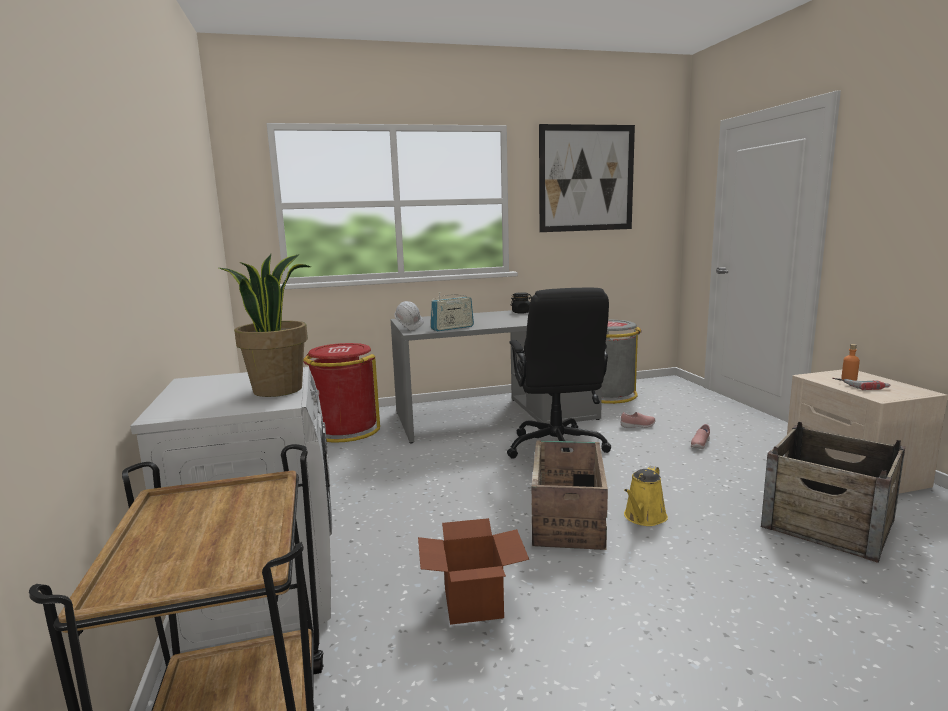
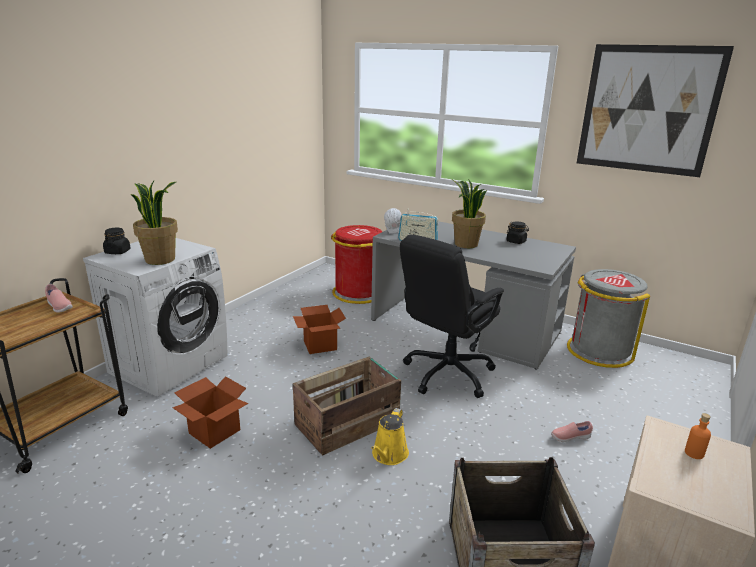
camera: 45 degrees right, 10 degrees up
(173, 405) = (117, 252): none -> black jar
(406, 481) = (320, 345): none -> cardboard box
(495, 321) = (465, 244): none -> potted plant
(638, 426) = (556, 392): pink shoe -> pink shoe (59, 307)
(643, 518) = (389, 455): yellow watering can -> yellow watering can turned 60 degrees counterclockwise
(861, 385) = (681, 465): power drill -> none

